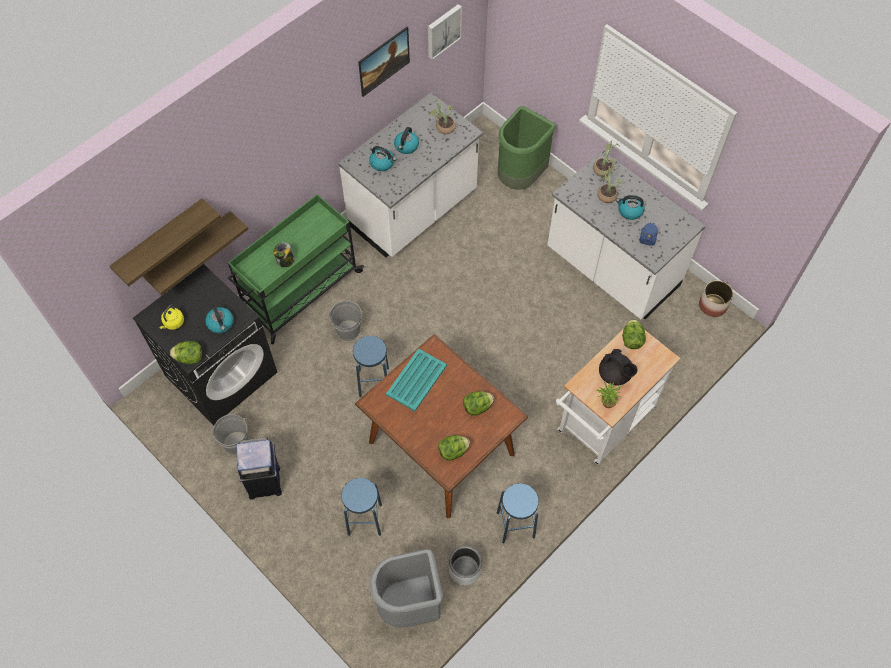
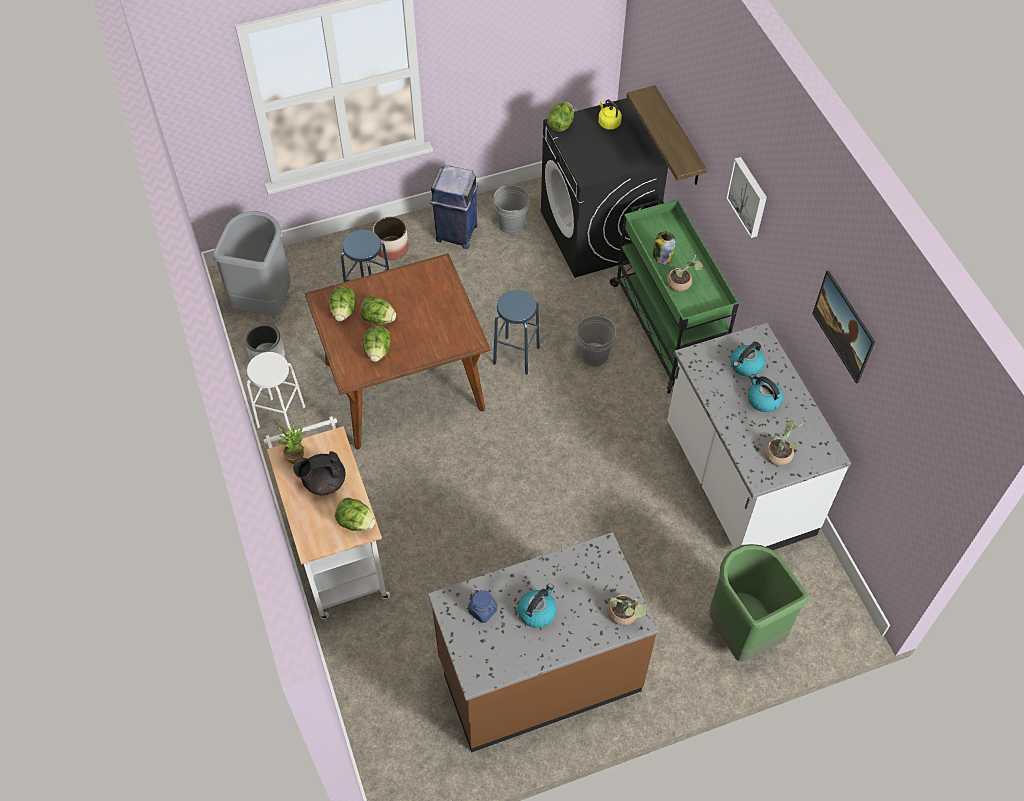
camera: 115 degrees right, 5 degrees down
(160, 240) = (672, 82): shelf -> none
(221, 323) = (587, 156): kettle -> none
(416, 380) = (442, 310): turquoise tray -> none
(443, 30) = (897, 435): picture -> picture (749, 196)
(447, 422) = (378, 319): none -> lettuce
(515, 525) = (281, 416): blue stool -> white stool
(606, 193) = (580, 597): potted plant -> potted plant (682, 284)
(611, 269) = (538, 674): white counter -> brown counter
(712, 305) = (418, 776): planter -> planter (392, 248)

